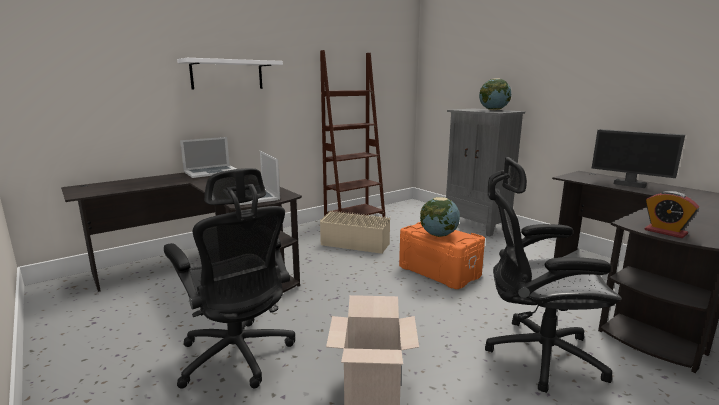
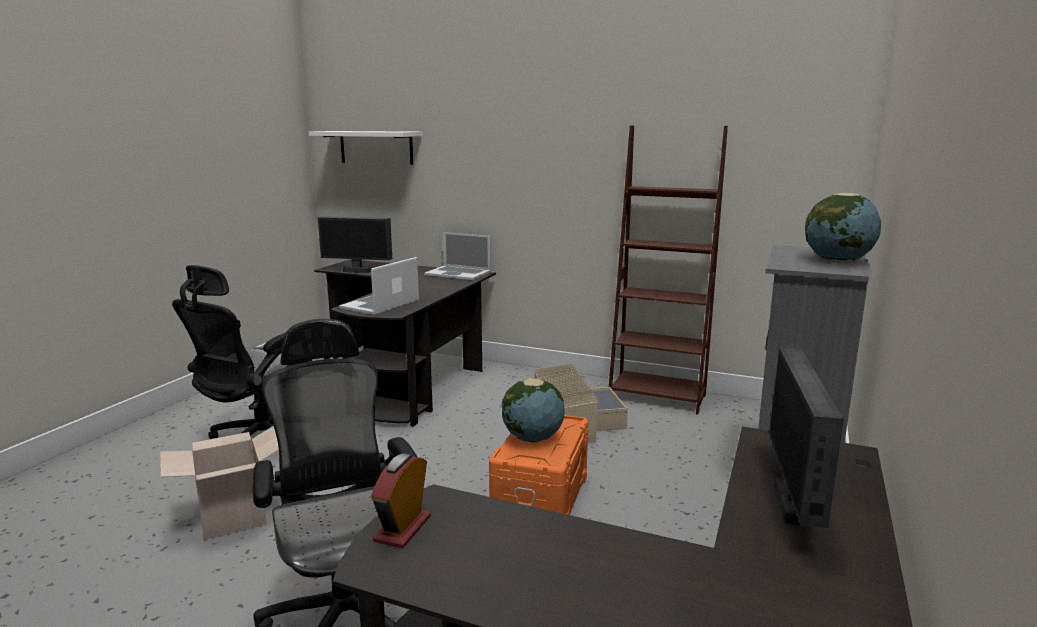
camera: 60 degrees right, 0 degrees up
(119, 189) = (357, 271): none -> monitor
(227, 75) = (501, 160): white shelf -> white shelf (376, 147)

